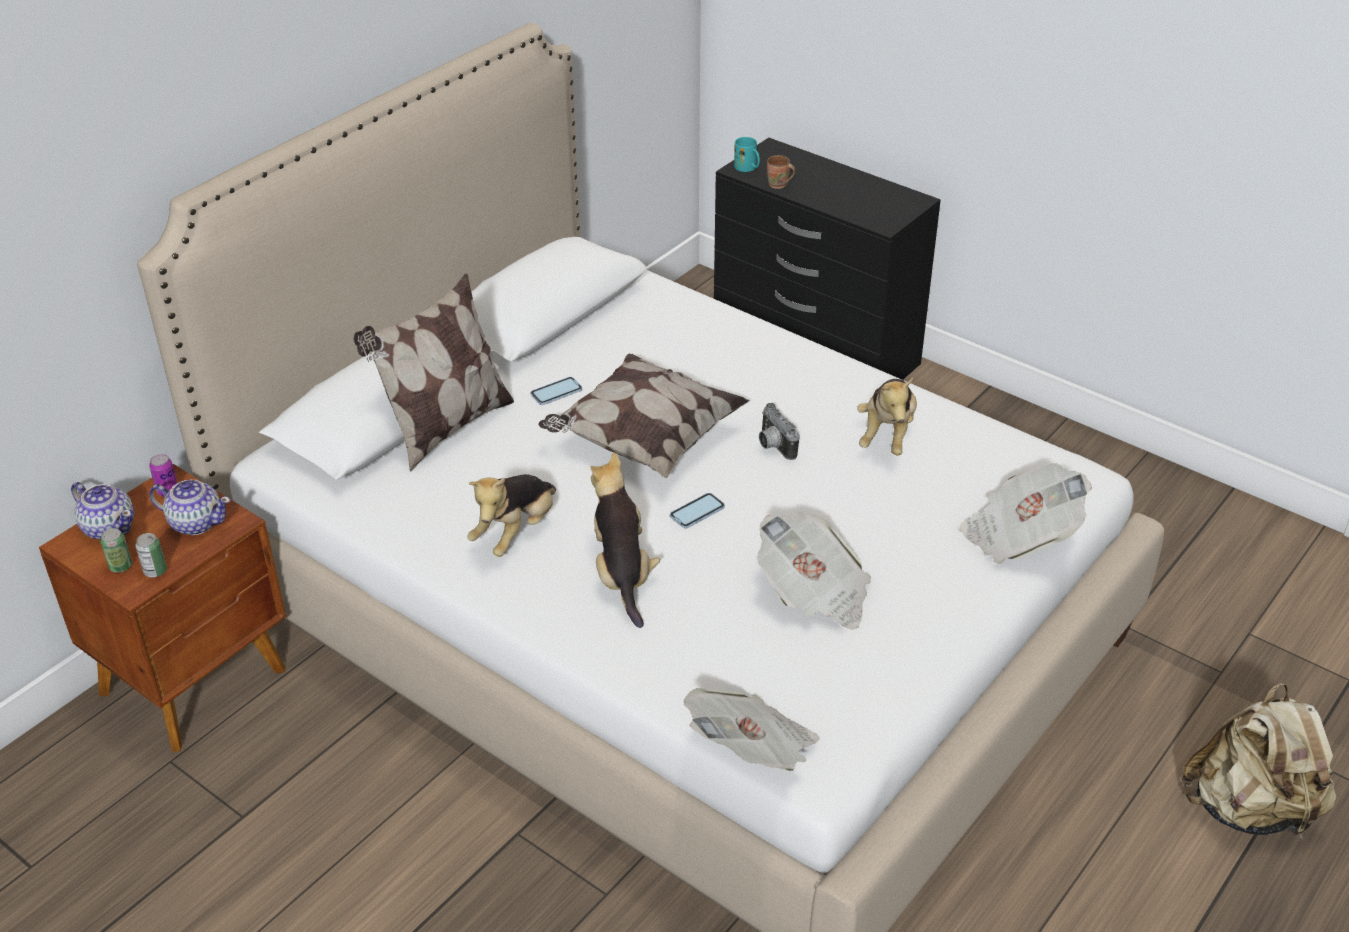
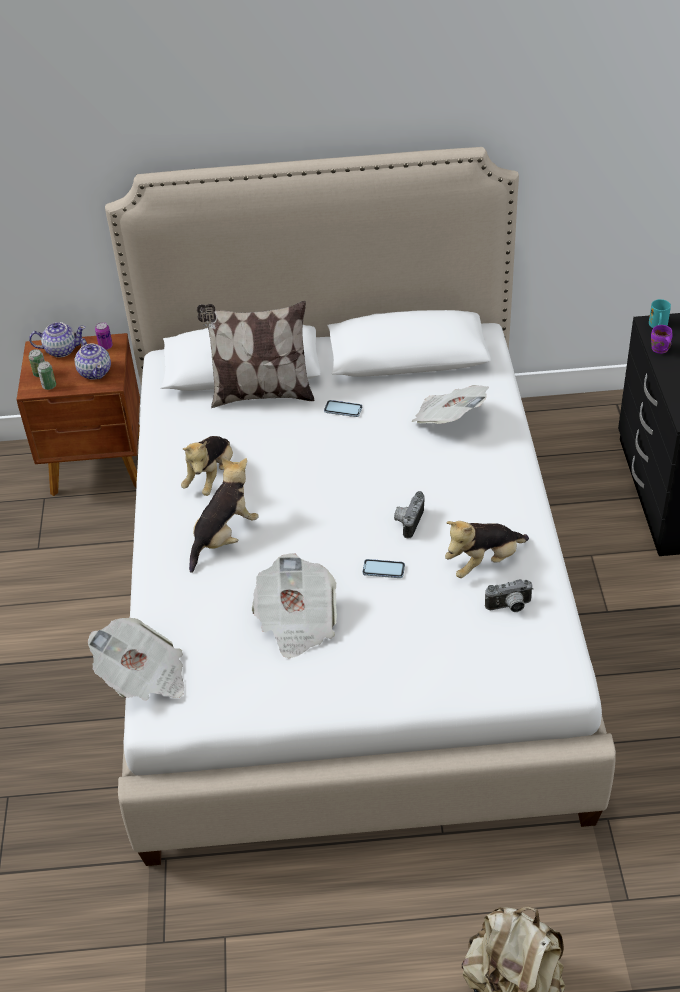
camera: 50 degrees right, 5 degrees up
(109, 527) = (61, 350): teapot -> teapot turned 90 degrees counterclockwise
(516, 532) = (211, 477): plush toy -> plush toy turned 60 degrees counterclockwise
(644, 441) = (345, 470): pillow -> none
(697, 512) = (309, 531): phone -> phone (383, 569)
(778, 185) = (659, 350): brown mug -> purple mug
(963, 454) = (509, 607): none -> camera
(1020, 536) = (460, 680): newspaper -> newspaper (449, 419)

